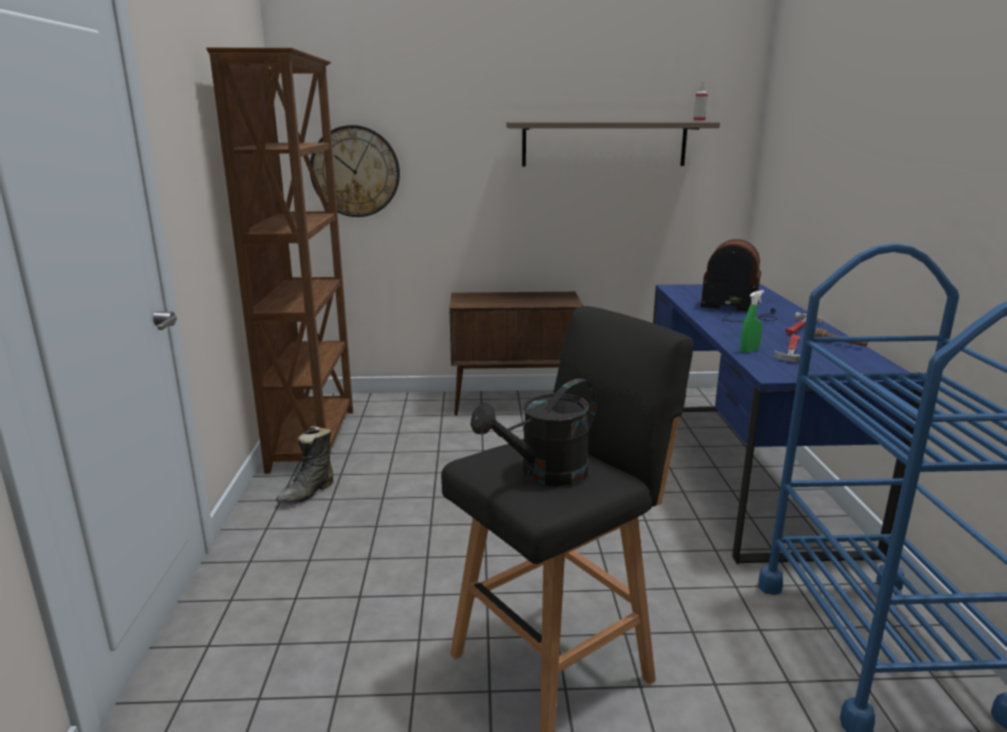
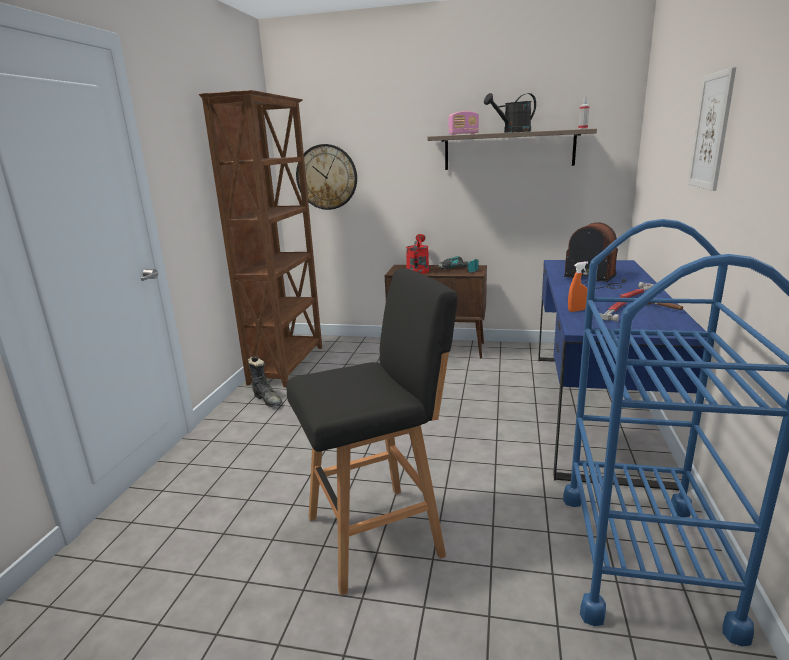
camera: 15 degrees right, 0 degrees up
(308, 493) = (267, 400): black boot -> black boot turned 90 degrees counterclockwise
(490, 300) = (418, 270): none -> red watering can
(544, 474) = (345, 389): black watering can -> black watering can (512, 132)
(545, 299) = (458, 270): none -> power drill
(553, 121) = (463, 134): none -> radio
(749, 351) = (576, 310): green spray bottle -> orange spray bottle
(899, 137) = (711, 131): none -> picture

